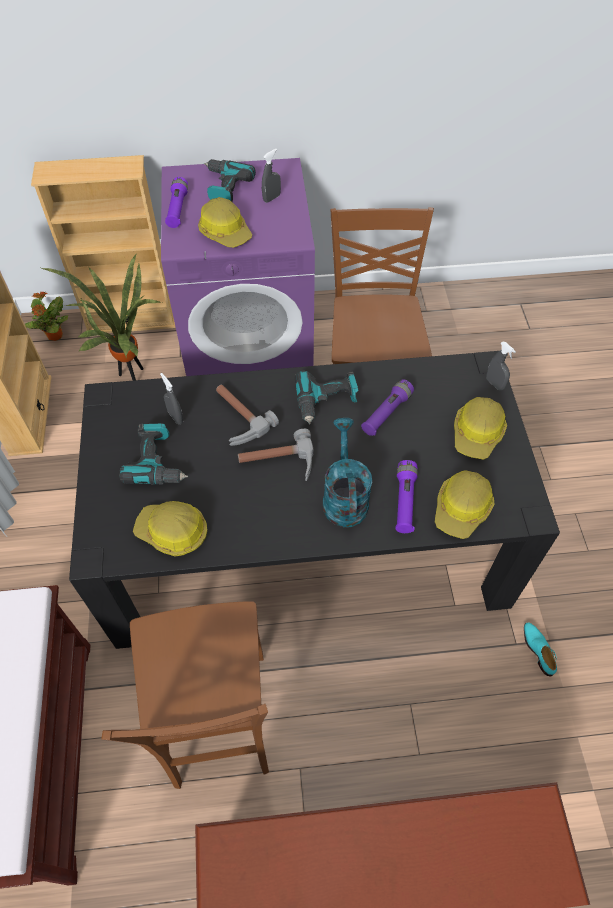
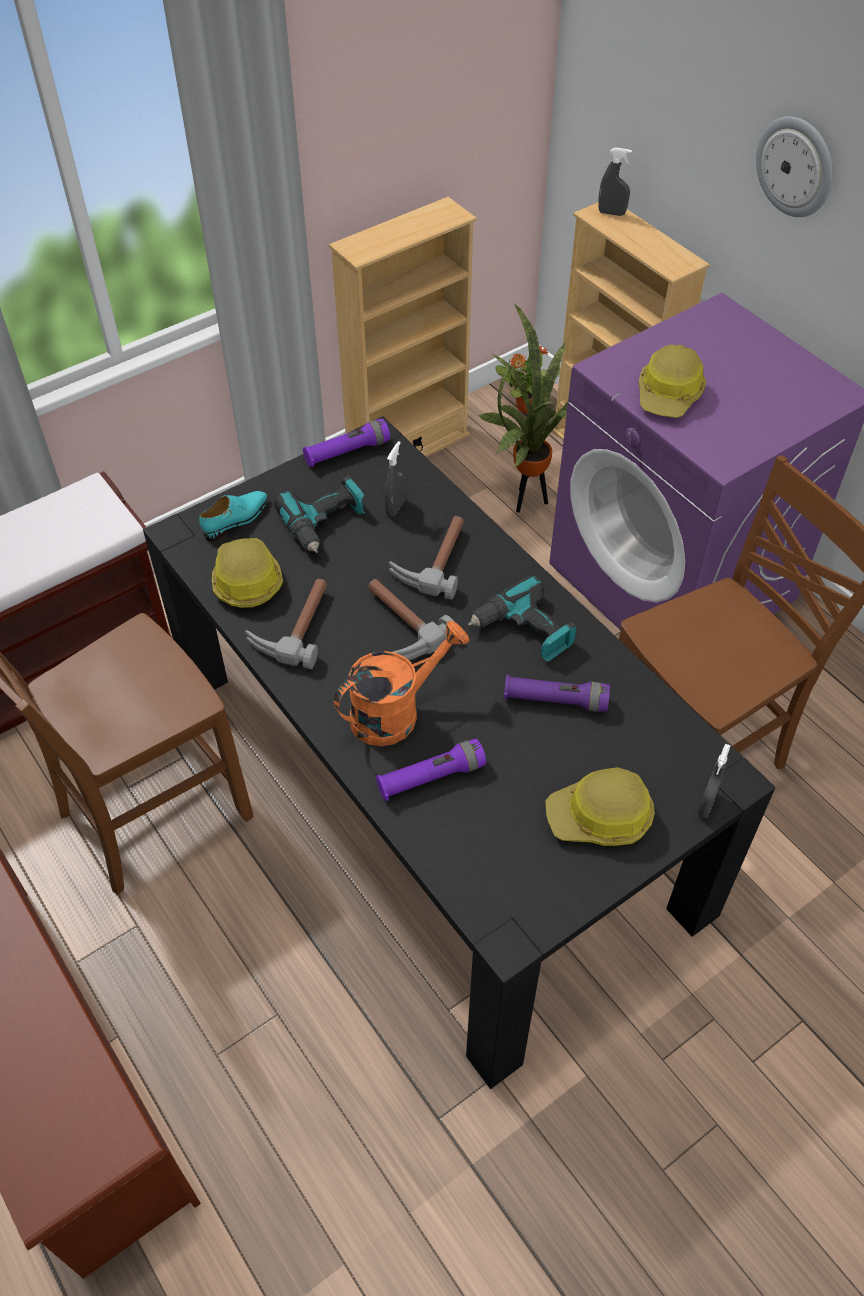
camera: 60 degrees right, 5 degrees down
(173, 56) = (796, 166): none -> wall clock
(177, 209) = (665, 338): purple flashlight -> purple flashlight (347, 452)
(224, 188) = (743, 358): power drill -> none
(235, 521) = (293, 626): none -> hammer
(271, 198) = (771, 406): grey spray bottle -> grey spray bottle (611, 213)
(344, 496) = (395, 711): turquoise watering can -> orange watering can
(462, 509) = (462, 847): hard hat -> none
(538, 650) = (447, 1154): turquoise shoe -> turquoise shoe (236, 519)

